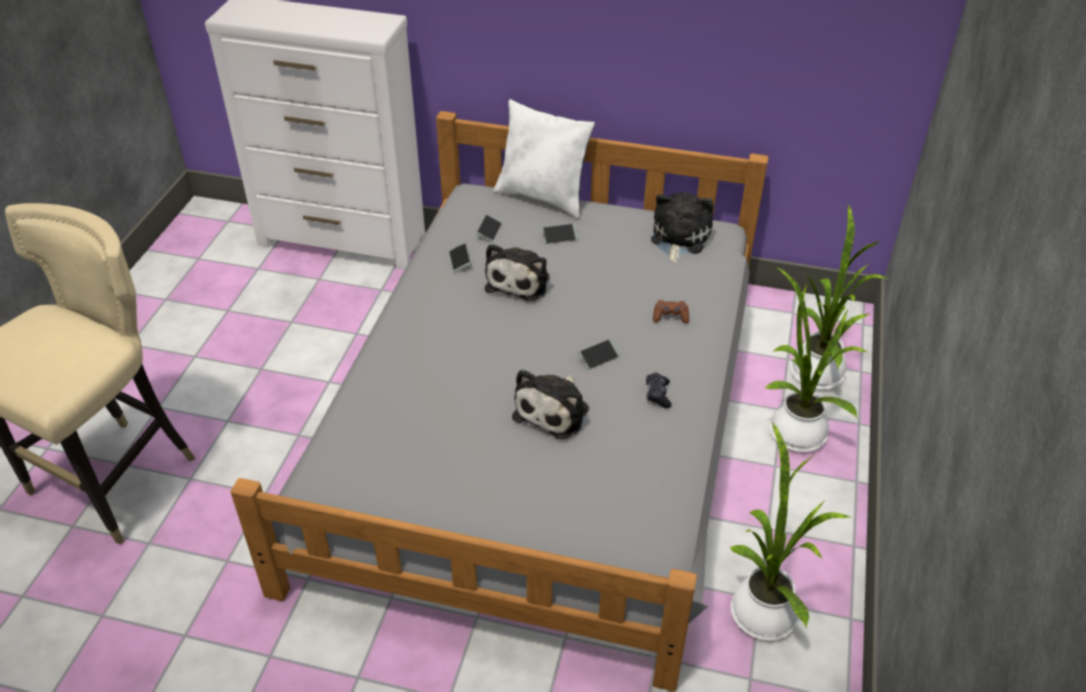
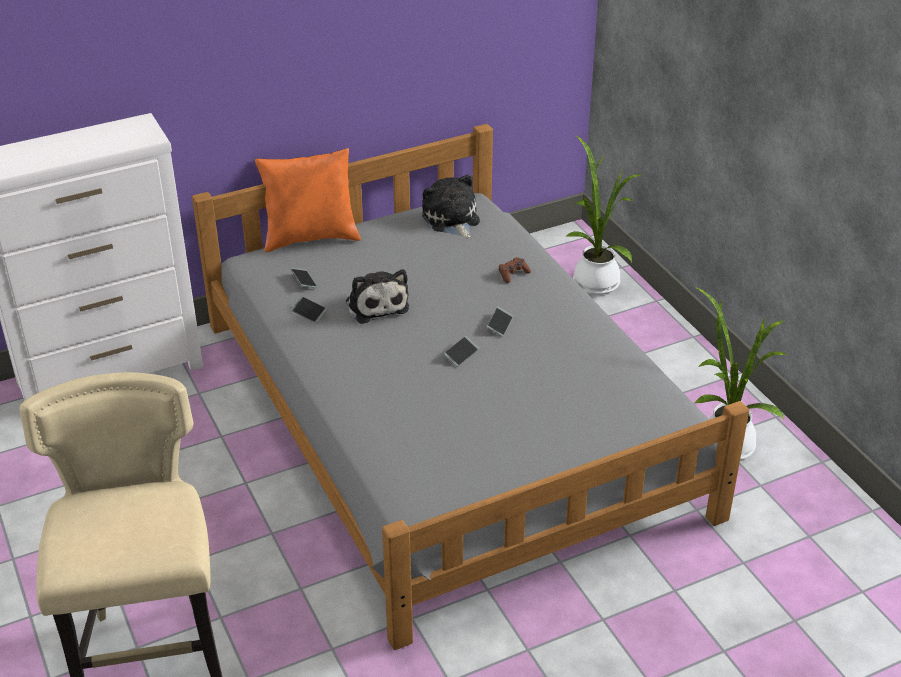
camera: 40 degrees left, 5 degrees down
(544, 197) = (311, 237): white pillow -> orange pillow
(554, 411) = (514, 374): plush toy -> none
(559, 237) = (365, 259): phone -> phone (461, 354)
(658, 394) = (567, 327): black game controller -> none
(794, 430) = (622, 326): potted plant -> none

